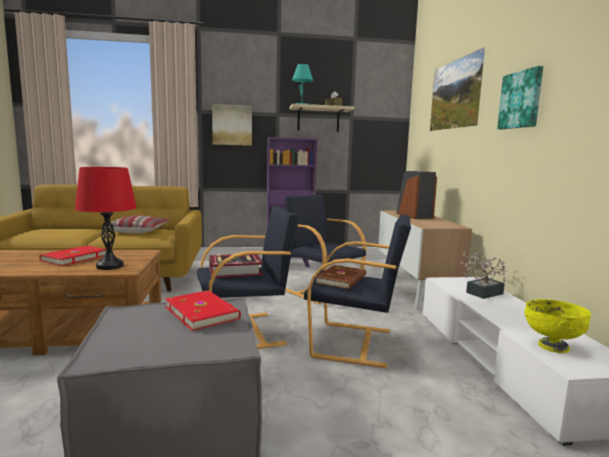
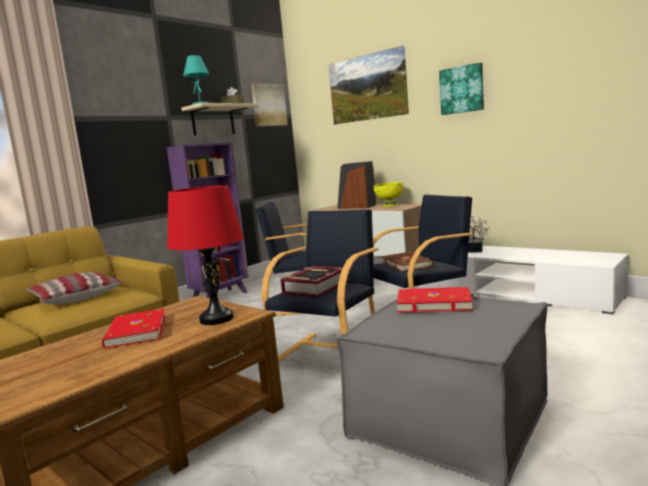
camera: 40 degrees left, 0 degrees up
(232, 125) = (118, 134): picture -> picture (268, 105)
(552, 346) = (572, 259): yellow bowl -> yellow bowl (389, 205)

